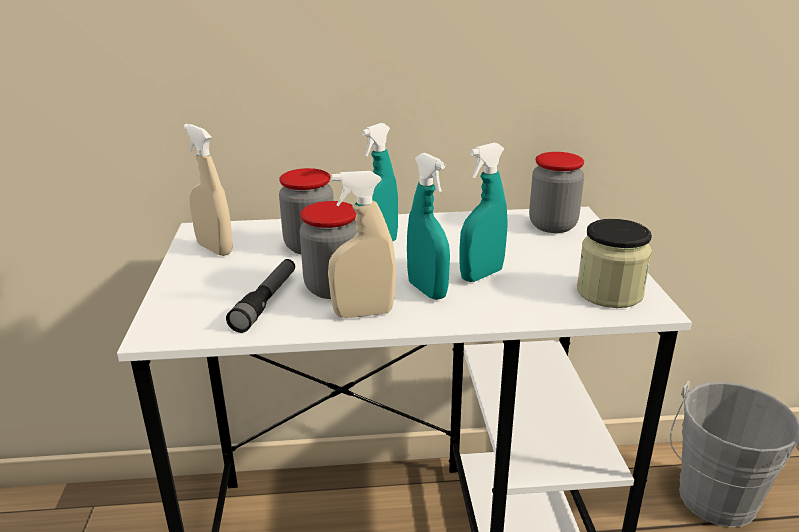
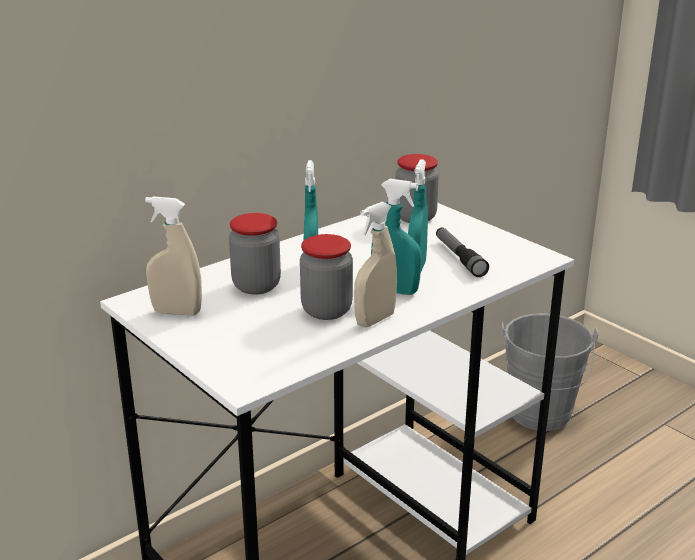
camera: 35 degrees left, 0 degrees up
(266, 301) = (291, 336): flashlight -> flashlight (459, 258)
(609, 293) = (510, 255): jar -> none

